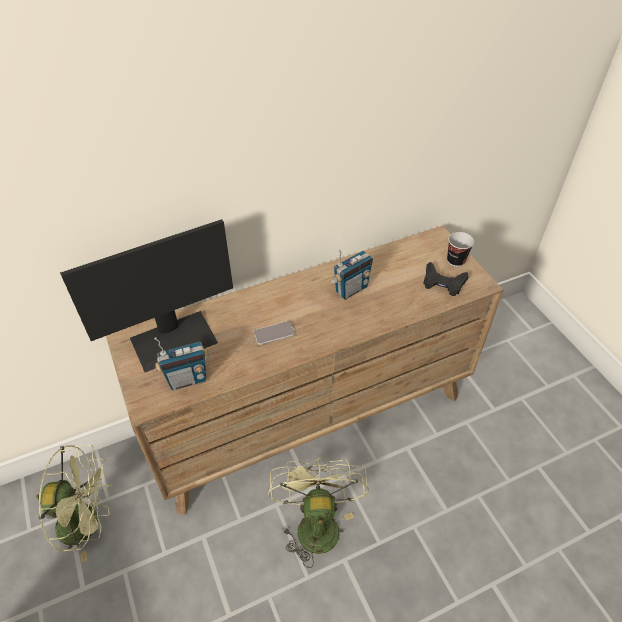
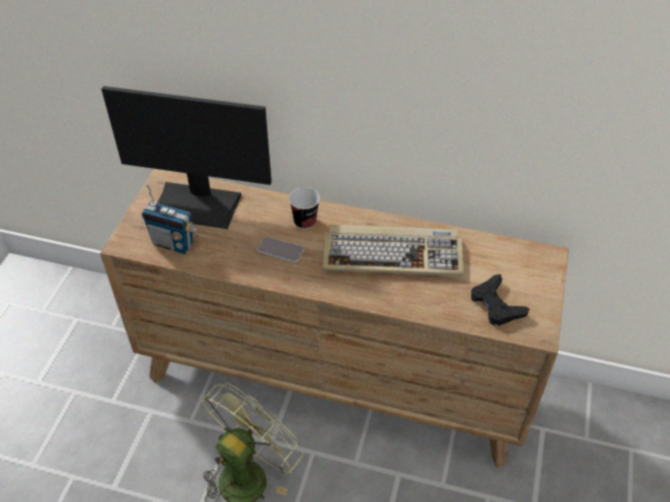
camera: 40 degrees right, 0 degrees up
(88, 522) = (84, 335): green fan -> none
(351, 289) = (393, 254): radio -> keyboard
(455, 260) = (537, 292): cup -> cup (305, 222)

